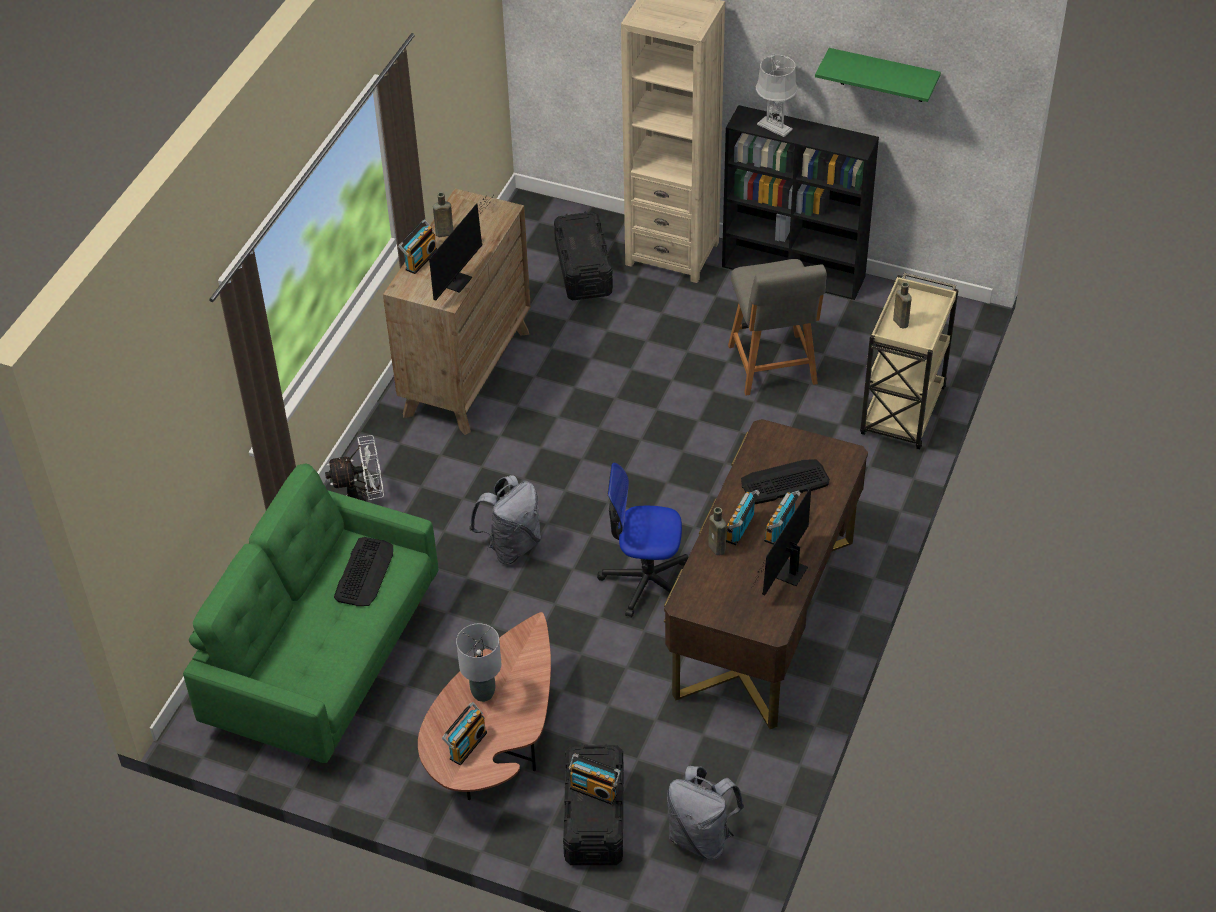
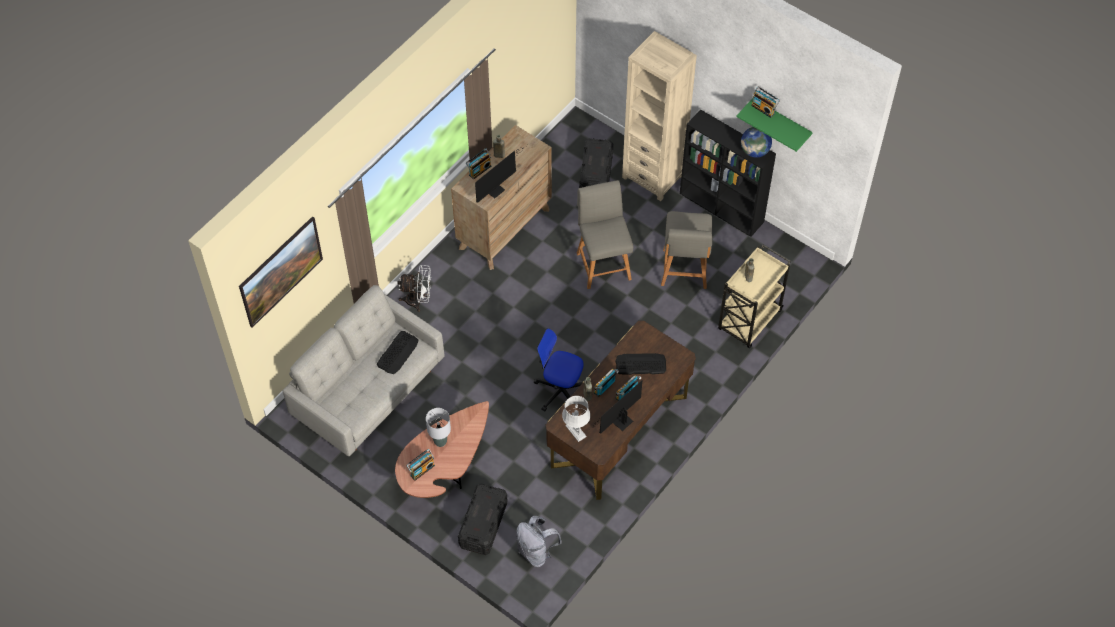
camera: 15 degrees right, 10 degrees up
(154, 458) = (283, 281): none -> picture
(325, 659) = (369, 391): green sofa -> grey sofa
(511, 546) = (492, 348): grey backpack -> none
(594, 789) = (483, 512): radio -> radio (764, 108)
(643, 387) = (603, 264): none -> grey chair
(774, 127) = (715, 131): grey table lamp -> grey table lamp (575, 431)
(845, 140) = (755, 151): none -> globe

